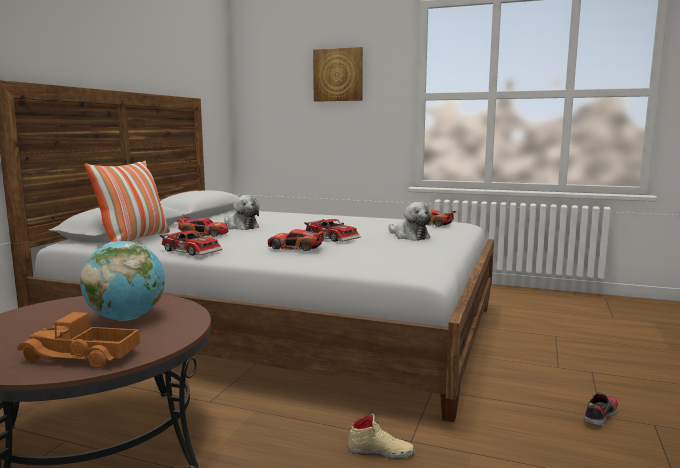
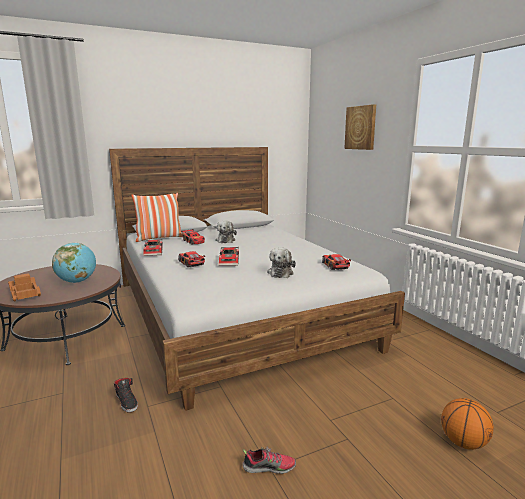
camera: 45 degrees right, 5 degrees up
(380, 451) = (127, 401): beige shoe -> black shoe
(637, 341) = (463, 442): none -> basketball

